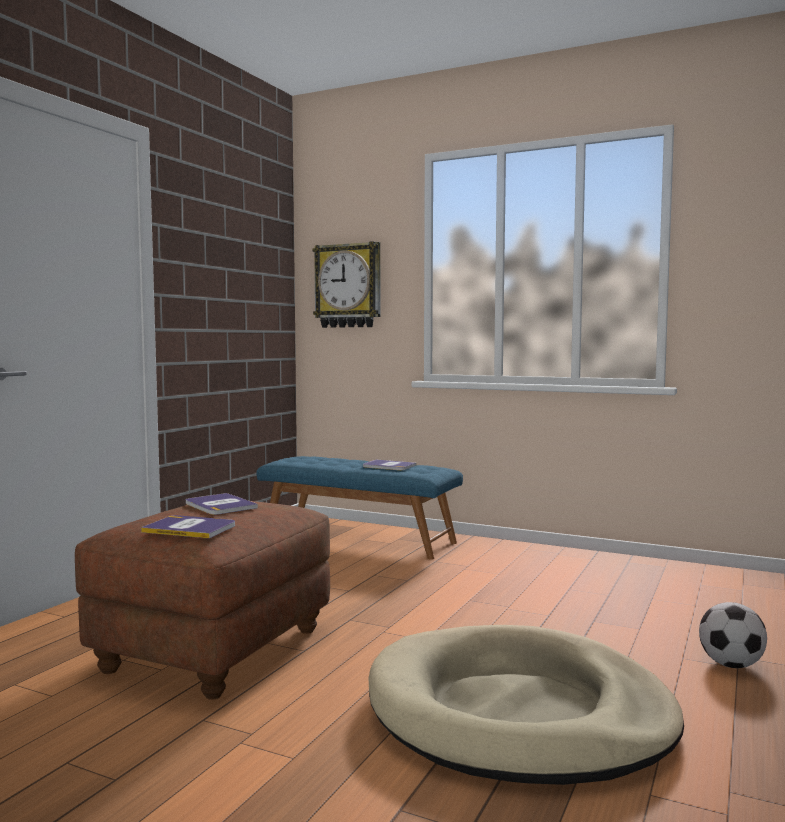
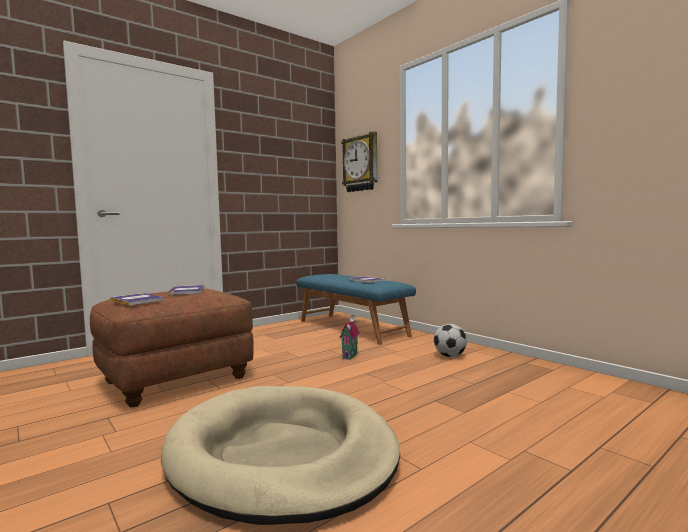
camera: 25 degrees right, 0 degrees up
(418, 580) = (351, 356): none -> toy house
(731, 665) = (507, 456): football -> football (450, 356)

